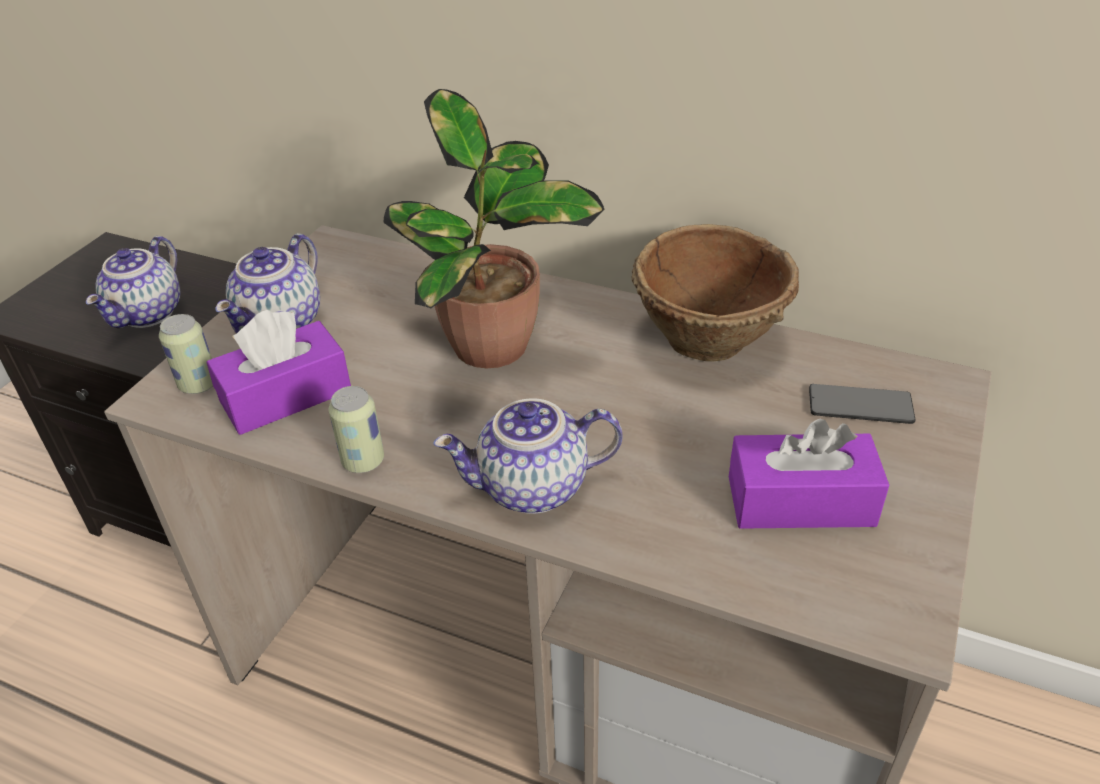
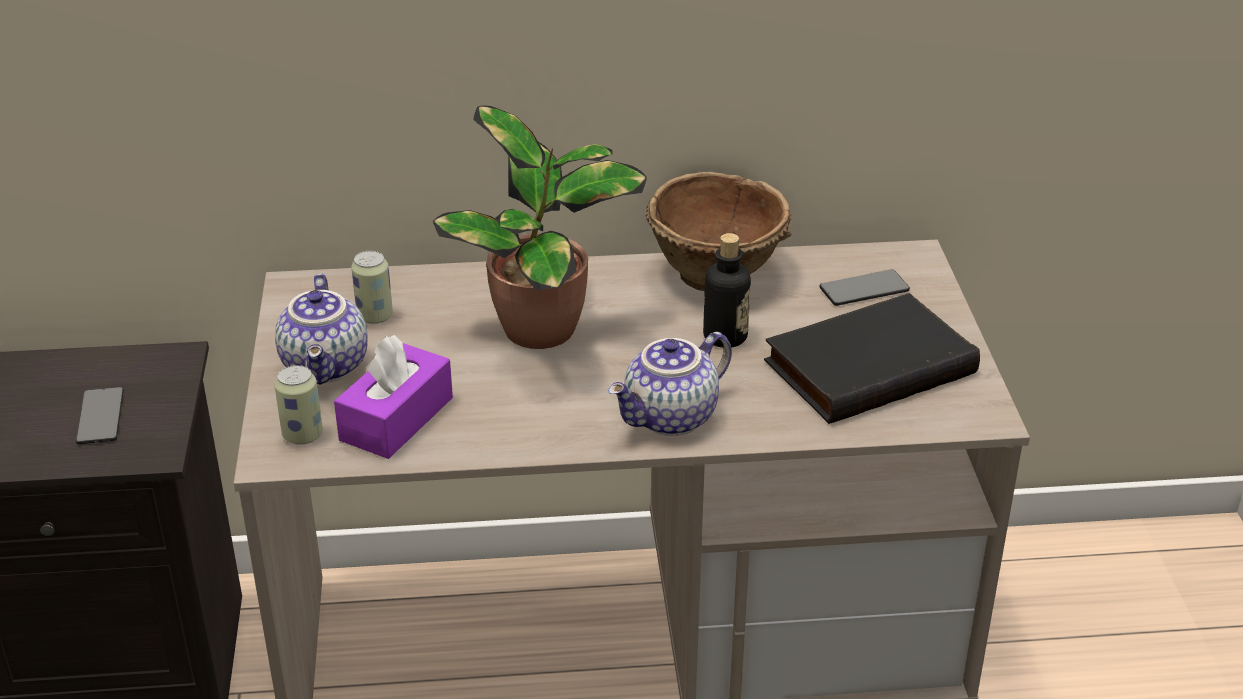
camera: 30 degrees left, 5 degrees down
(148, 314) = (100, 417): teapot -> phone
(363, 461) = (517, 443): can -> can (375, 316)
(664, 412) = (725, 336): none -> bottle
(800, 501) = (868, 365): purple tissue box -> black book

